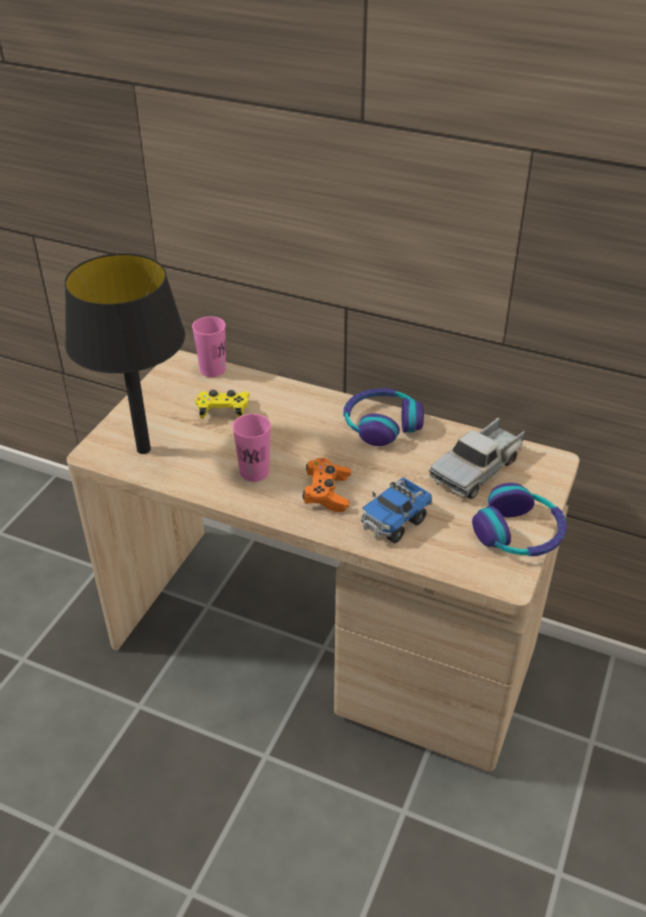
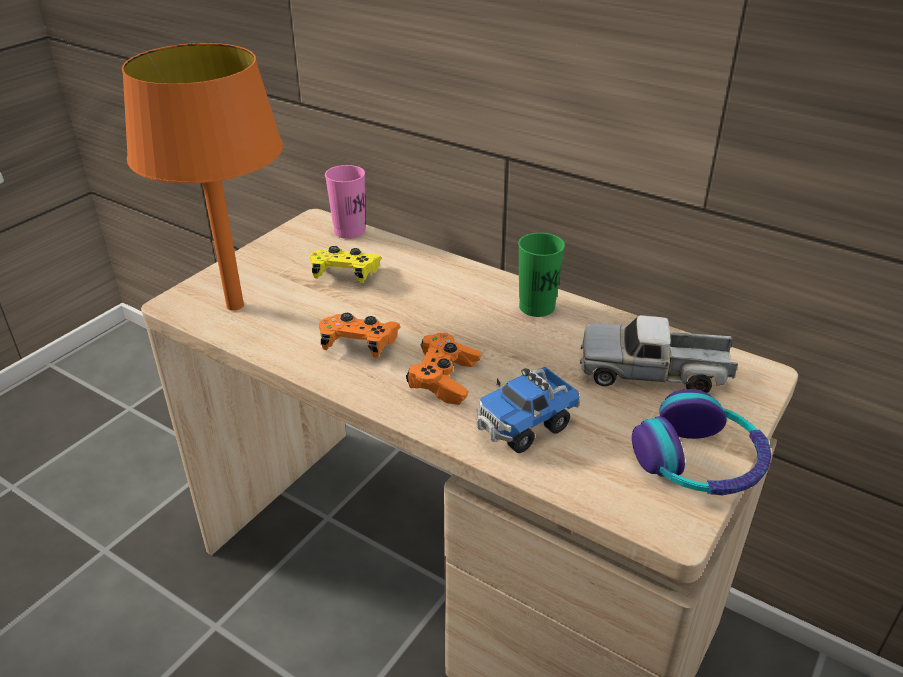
camera: 10 degrees right, 5 degrees down
(144, 449) = (235, 305): black table lamp -> orange table lamp
(254, 472) = (359, 344): pink cup -> orange game controller
(381, 424) = (536, 307): headphones -> green cup
(477, 468) = (653, 371): toy truck -> toy truck turned 45 degrees clockwise

